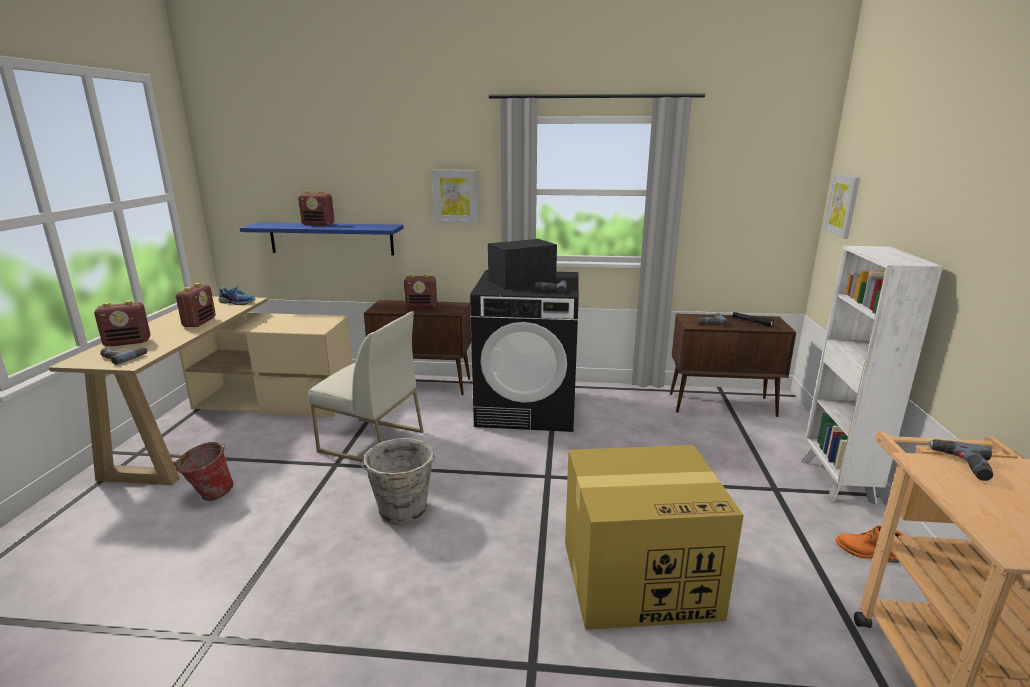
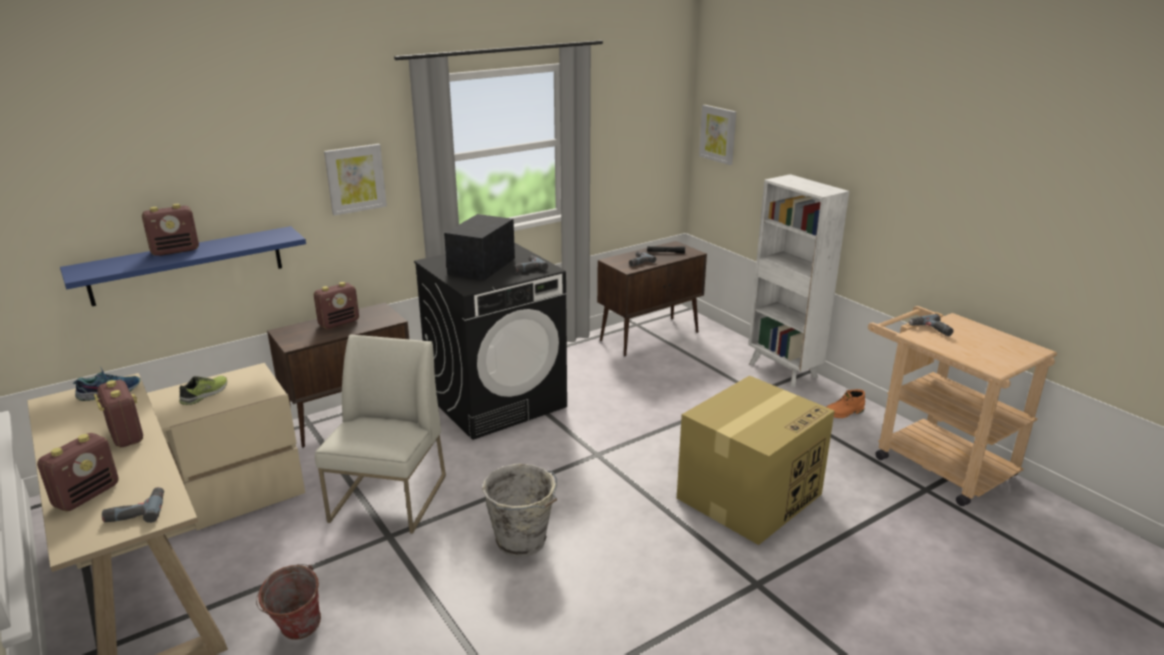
camera: 40 degrees left, 5 degrees up
(290, 322) = (205, 394): none -> shoe
(370, 442) = (389, 499): white chair -> white chair turned 60 degrees counterclockwise

